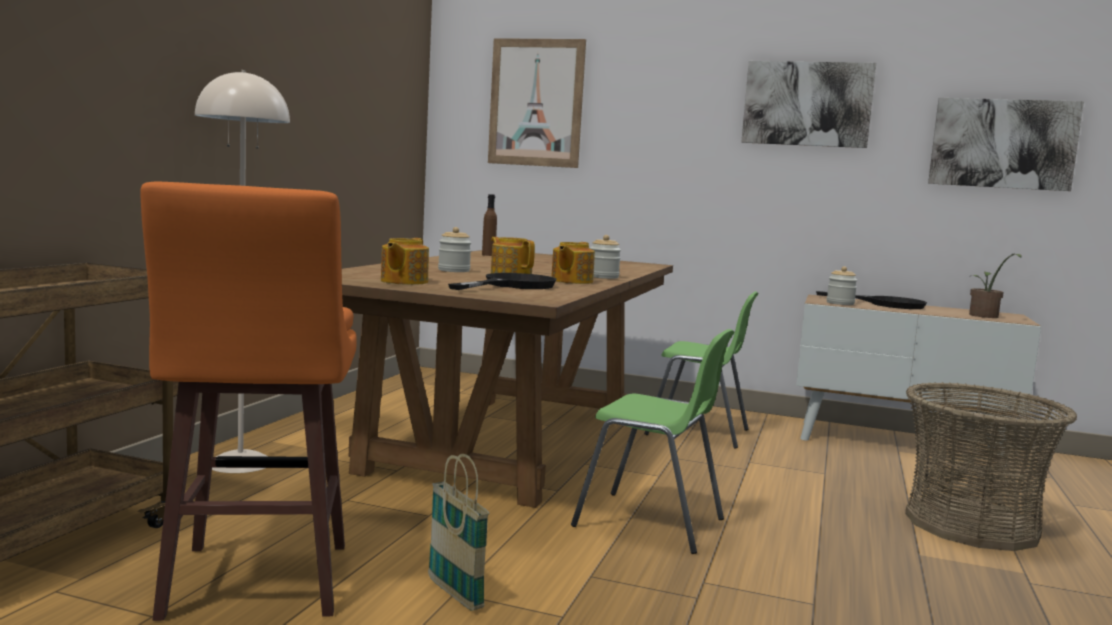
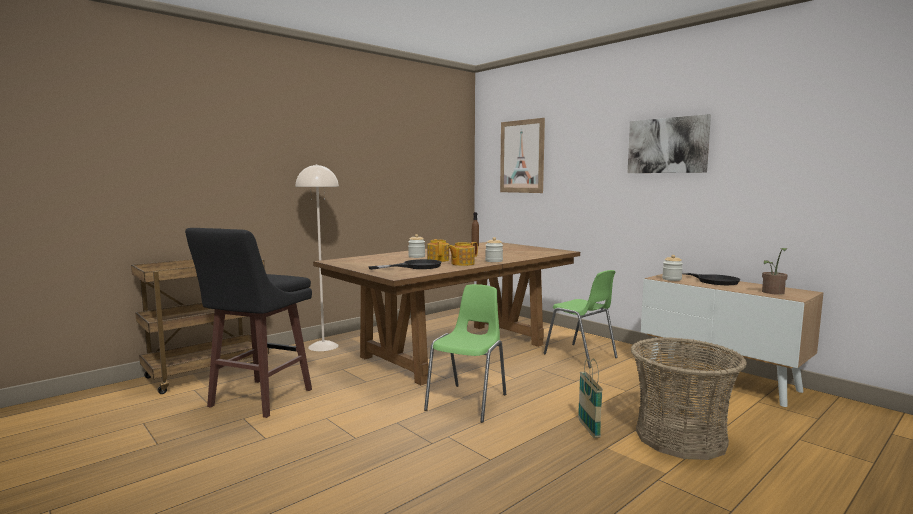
camera: 30 degrees right, 0 degrees up
(255, 583) = (258, 399): orange stool -> black stool
(403, 281) = (365, 264): teapot -> none
(455, 594) = (325, 418): basket -> basket (588, 428)
(651, 523) = (468, 402): green chair -> green chair turned 120 degrees counterclockwise
(1002, 144) = (805, 164): picture -> none

